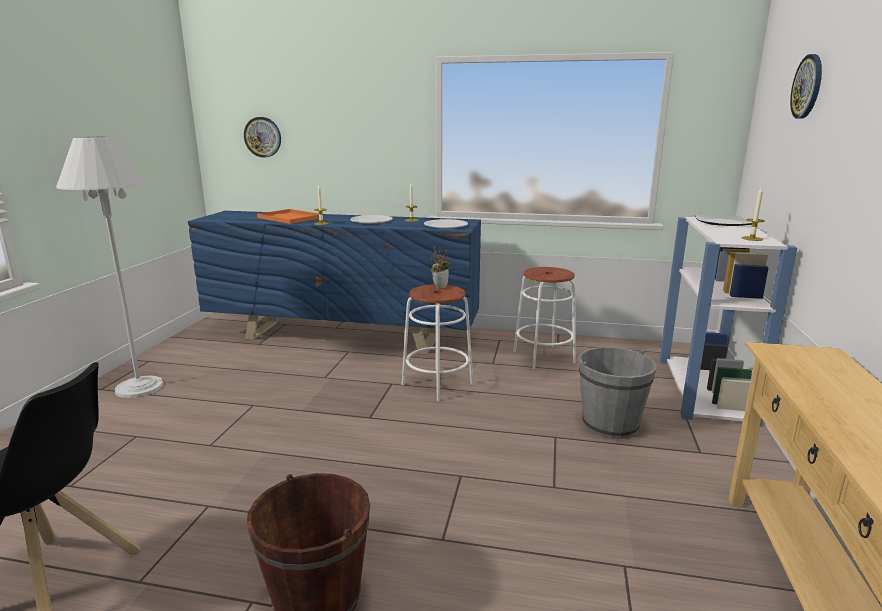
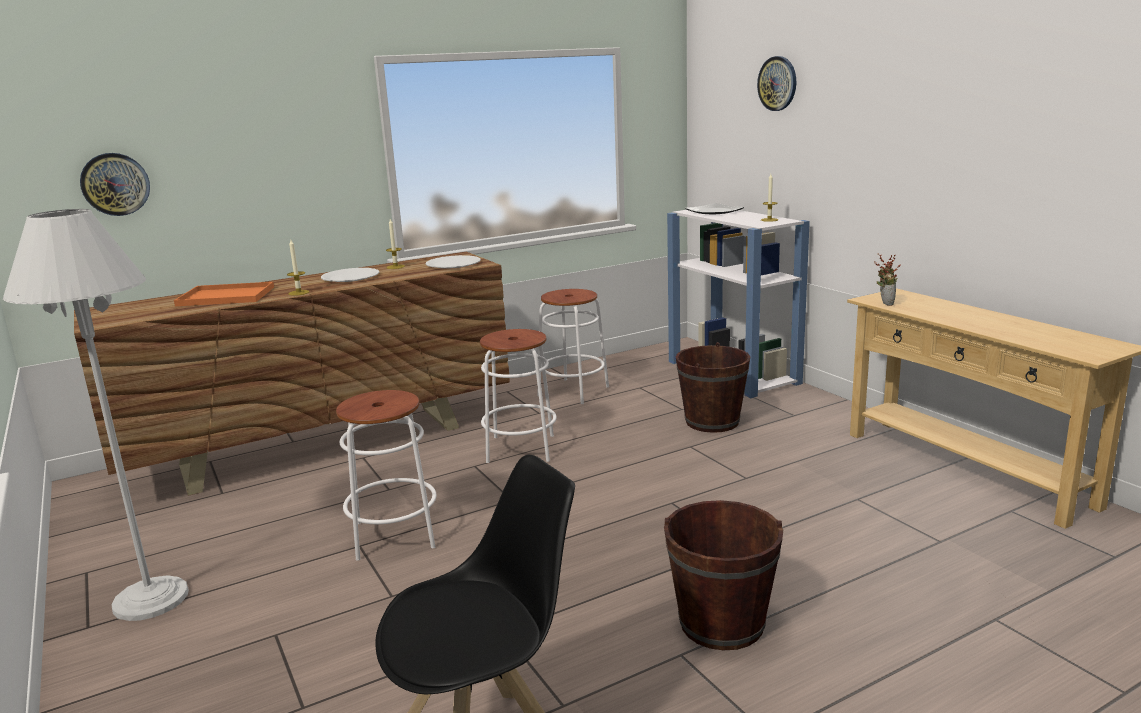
camera: 40 degrees left, 0 degrees up
(277, 407) = (394, 535): none -> white stool
(343, 337) = (325, 447): blue cabinet -> brown cabinet
(440, 287) = (504, 333): potted plant -> potted plant (884, 303)
(610, 424) = (712, 422): grey bucket -> brown bucket

